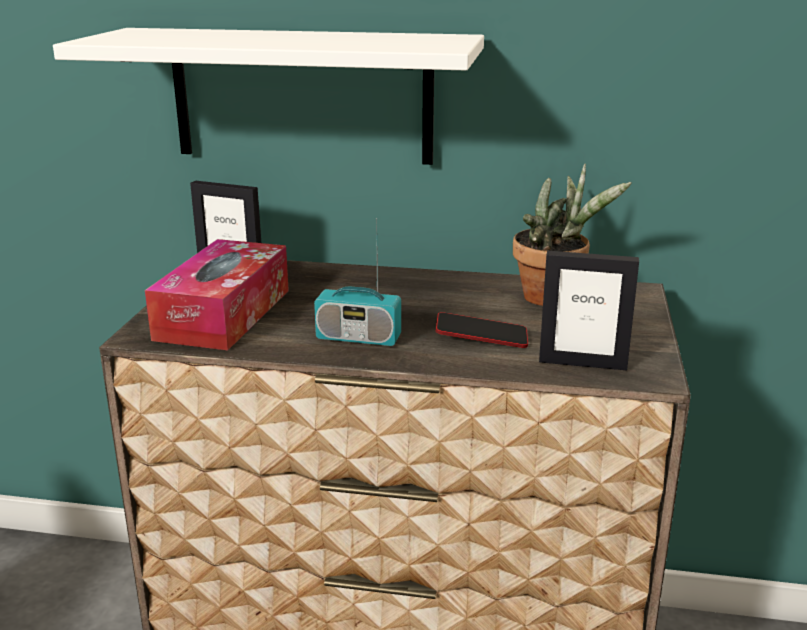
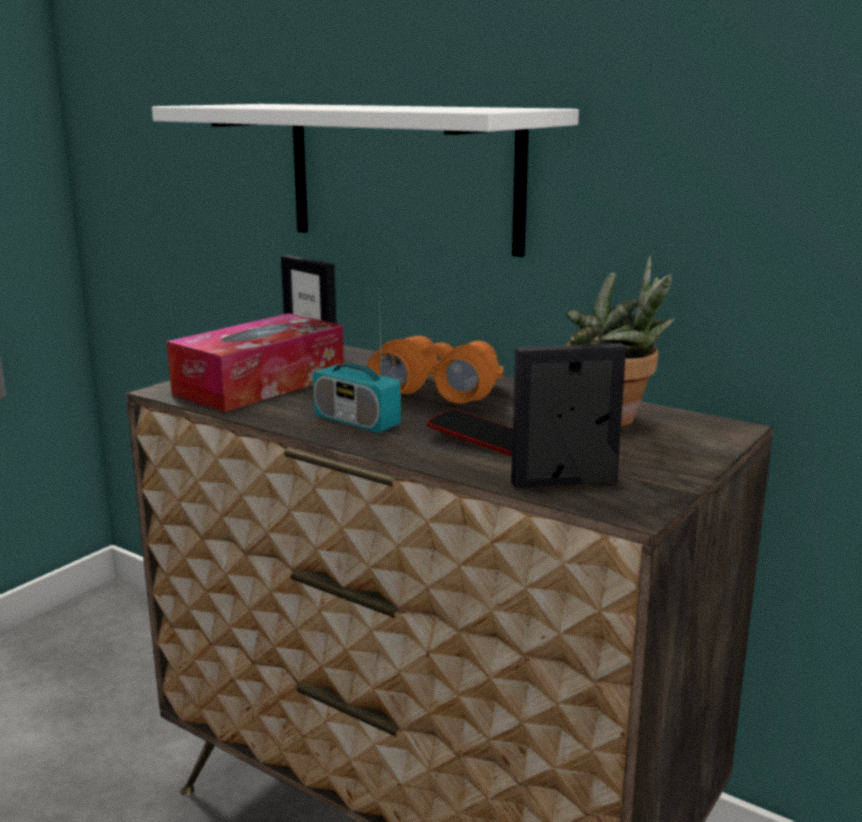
camera: 25 degrees right, 5 degrees down
(386, 292) = (437, 389): none -> orange binoculars
(582, 363) = (564, 482): picture frame -> picture frame turned 135 degrees clockwise

